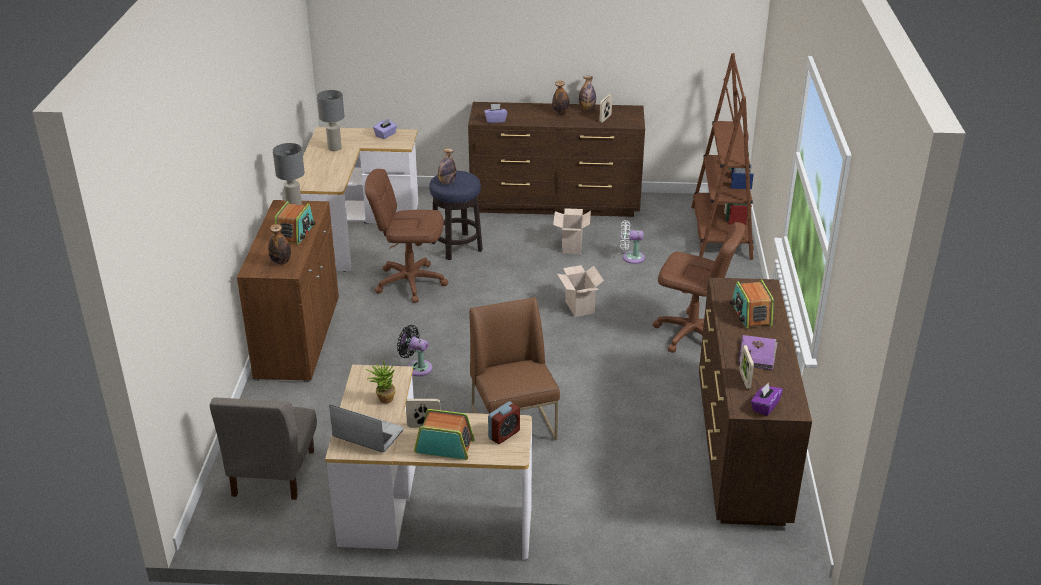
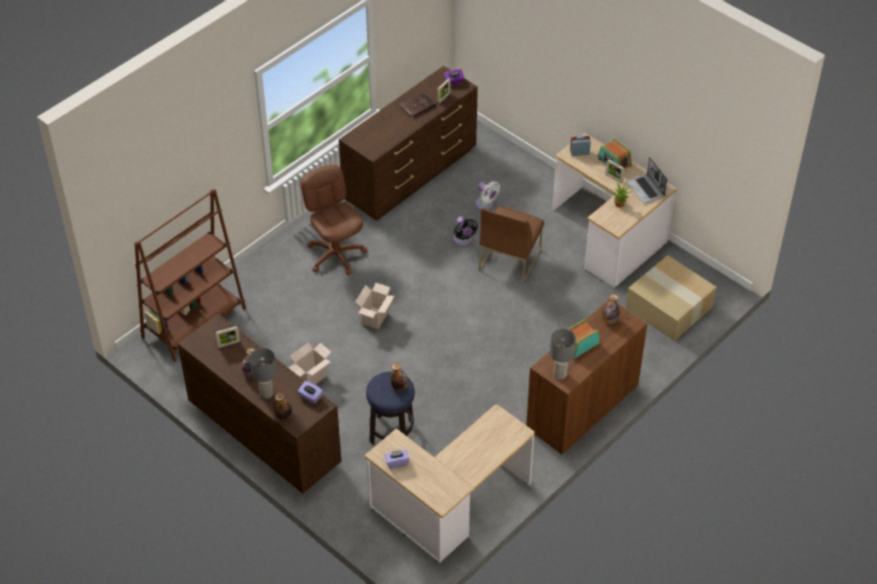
camera: 140 degrees left, 15 degrees up
(272, 473) = (670, 307): grey chair -> cardboard box
(334, 148) = (454, 469): grey table lamp -> grey table lamp (266, 394)
(410, 282) = (461, 414): brown office chair -> none
(416, 367) = (527, 333): black fan -> black fan (463, 240)
(587, 108) = (224, 366): bottle -> bottle (283, 416)
(630, 257) = (286, 340): white fan -> white fan (485, 205)
(751, 314) = (387, 127): radio -> none
(758, 354) = (417, 106): purple book -> brown book

